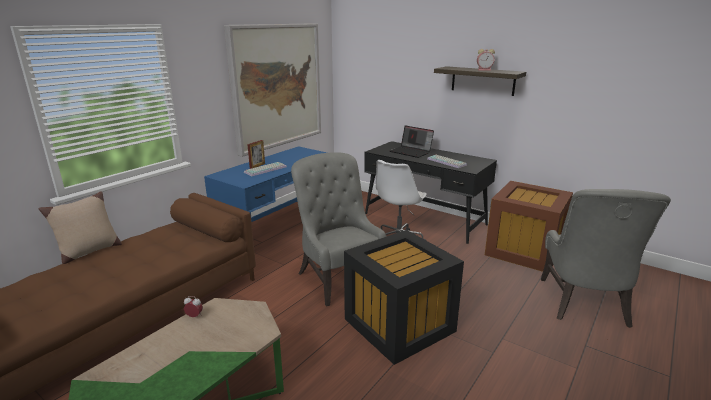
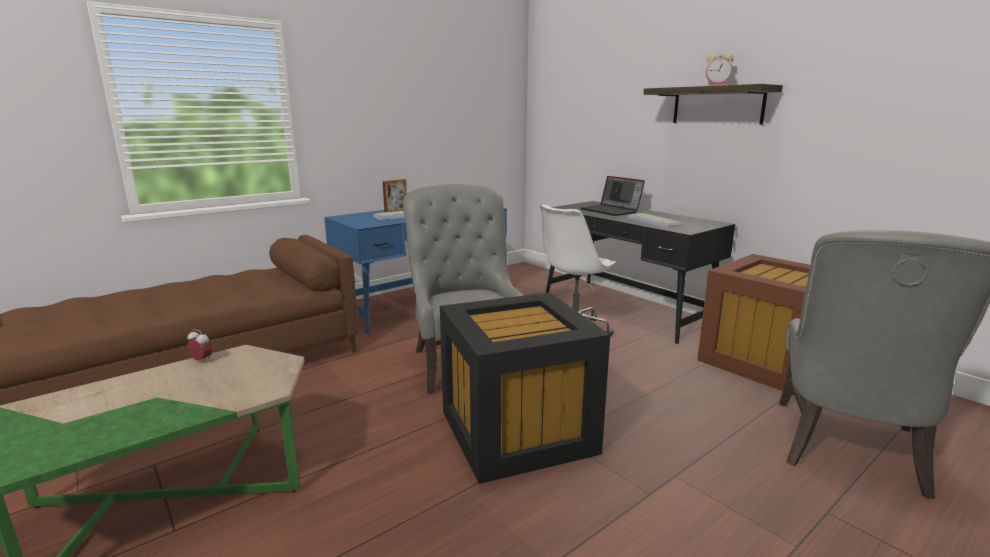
camera: 15 degrees right, 5 degrees down
(89, 252) = (153, 284): beige pillow -> none
(276, 86) = (441, 119): picture -> none

